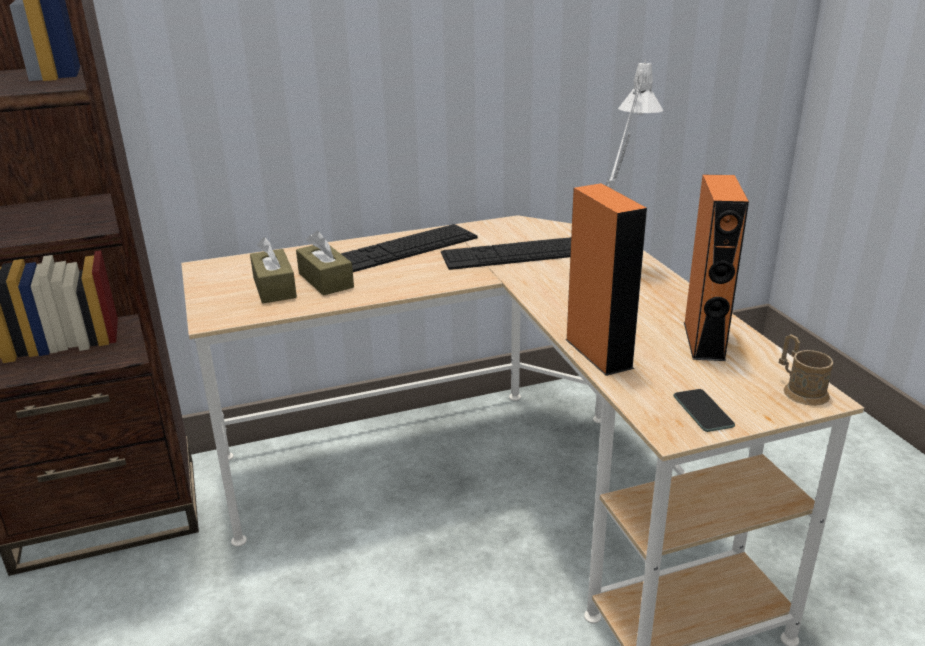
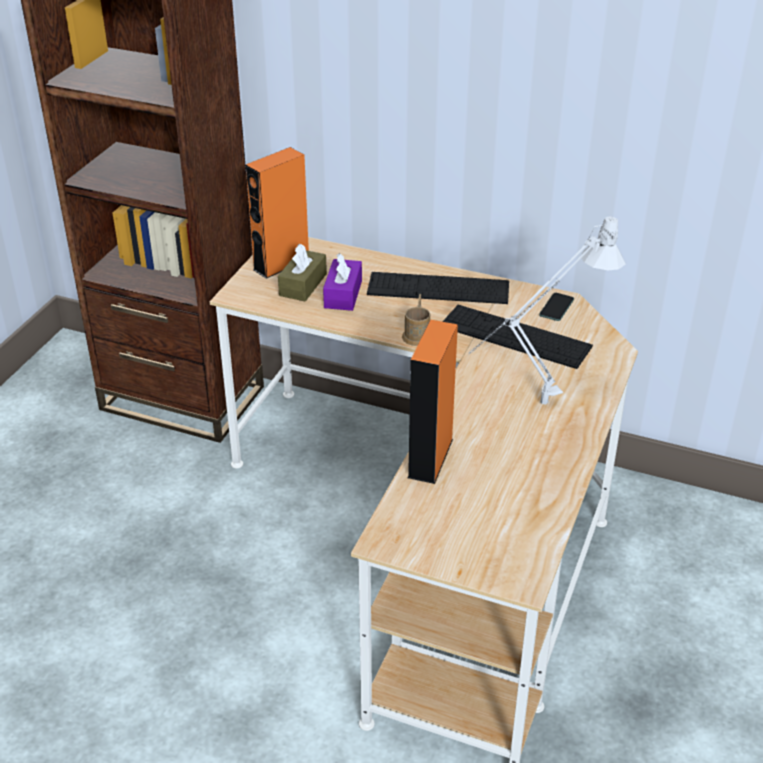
camera: 40 degrees right, 10 degrees up
(326, 280) = (343, 294): brown tissue box -> purple tissue box
(703, 411) = (425, 541): phone -> phone (556, 307)
(704, 340) = (522, 491): orange speaker -> orange speaker (281, 264)
(800, 390) = (519, 569): brown mug -> brown mug (417, 334)

